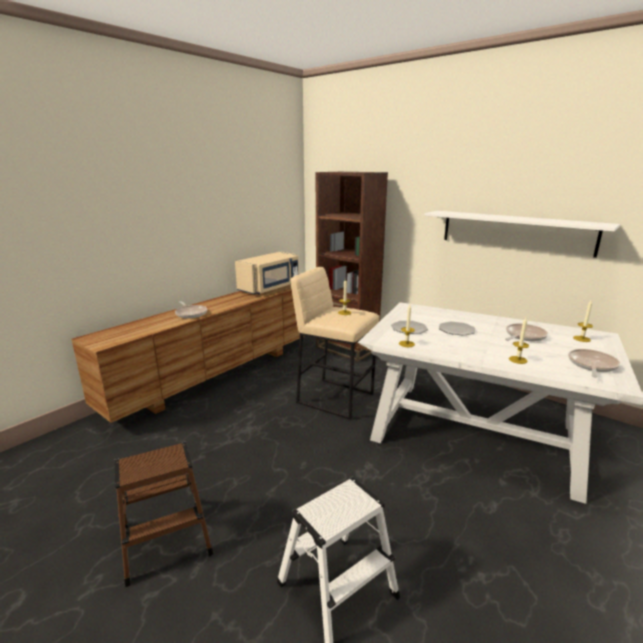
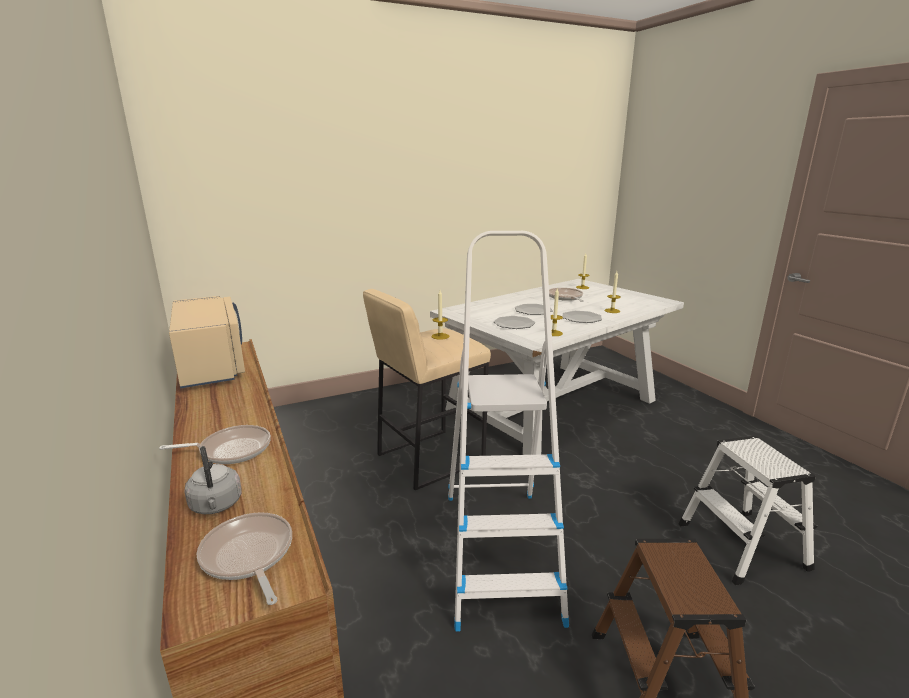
camera: 65 degrees left, 0 degrees up
(148, 323) = (216, 506): none -> grey kettle
(255, 448) = (499, 552): none -> white step ladder
(347, 348) = (314, 414): brown bookcase -> none
(467, 349) = (581, 318): none -> plate
(515, 232) = (479, 209): white shelf -> none
(591, 365) = (631, 298): frying pan -> frying pan (248, 556)

